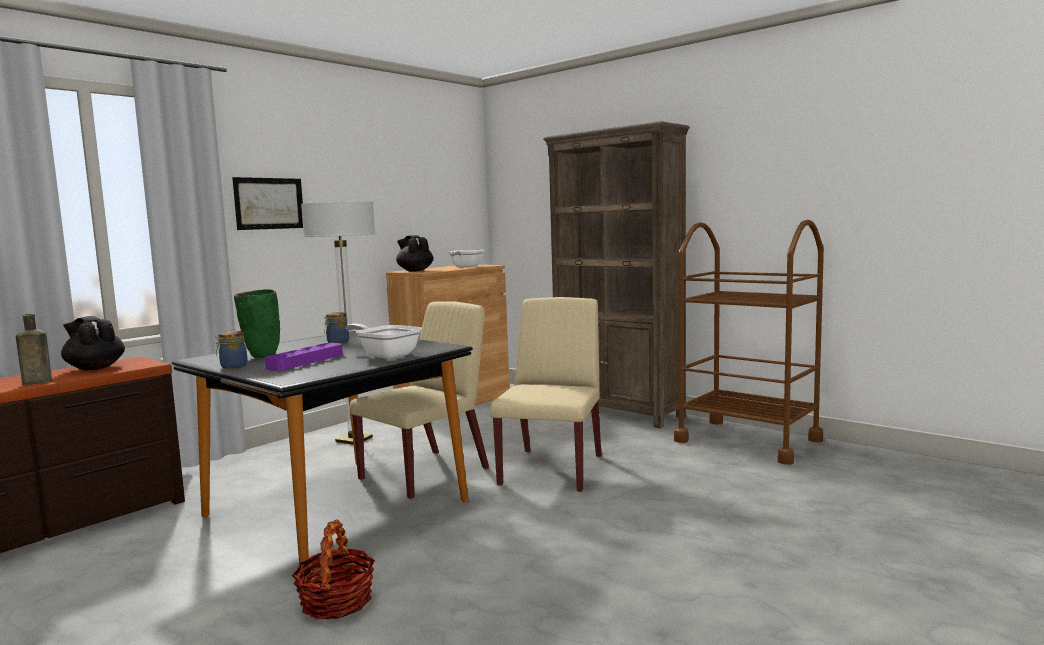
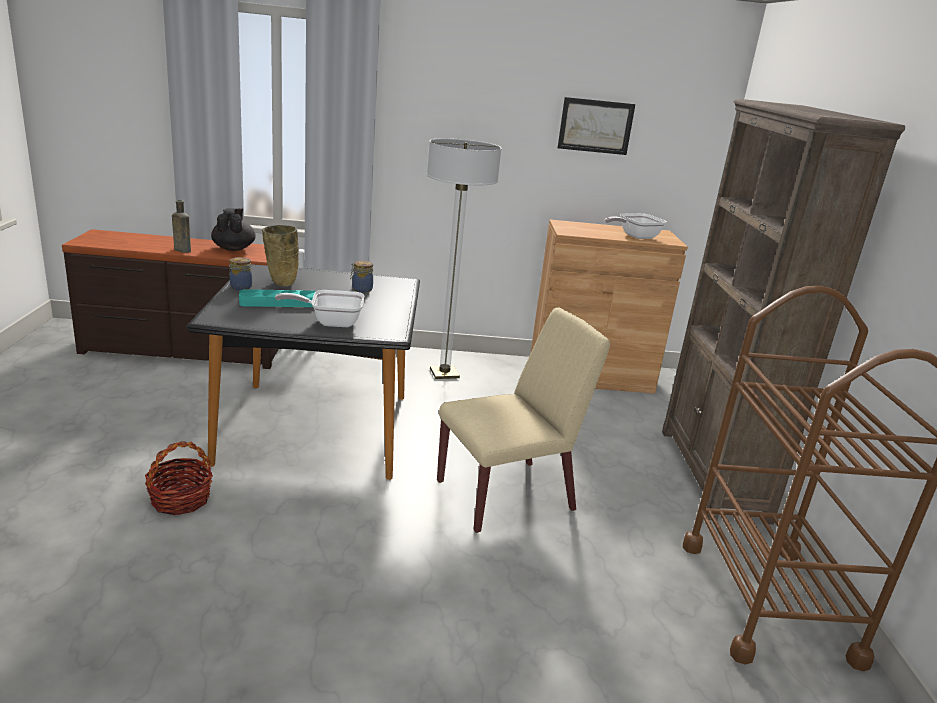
camera: 45 degrees right, 15 degrees up
(260, 356) = (281, 283): green vase -> beige vase
(269, 203) = (430, 129): picture -> picture (595, 126)
(306, 361) = (279, 303): purple tray -> turquoise tray
(386, 355) = (331, 322): frying pan -> frying pan turned 90 degrees counterclockwise
(415, 271) = (572, 227): black teapot -> none
(426, 473) = (420, 436): beige chair -> none

